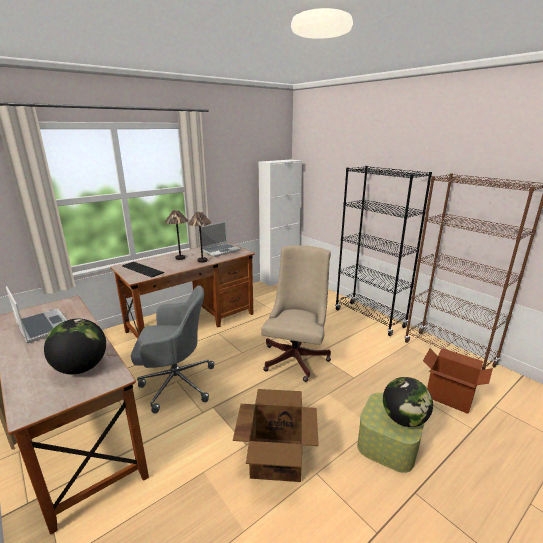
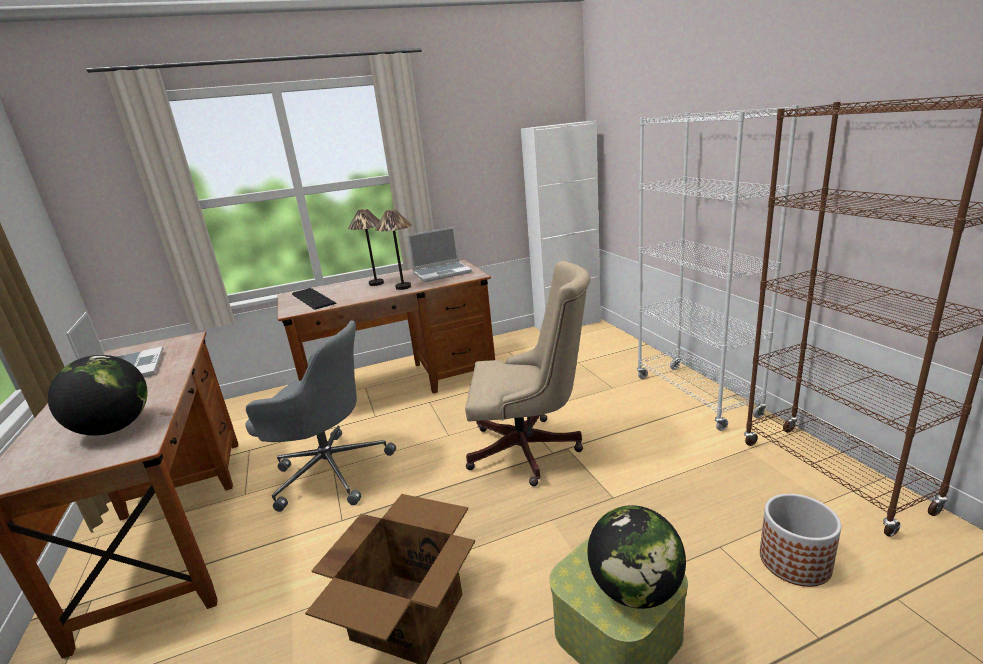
camera: 20 degrees right, 0 degrees up
(297, 357) = (530, 451): beige office chair -> beige office chair turned 60 degrees clockwise
(369, 318) = (696, 396): black bookcase -> white bookcase
(449, 396) = (794, 561): cardboard box -> planter

